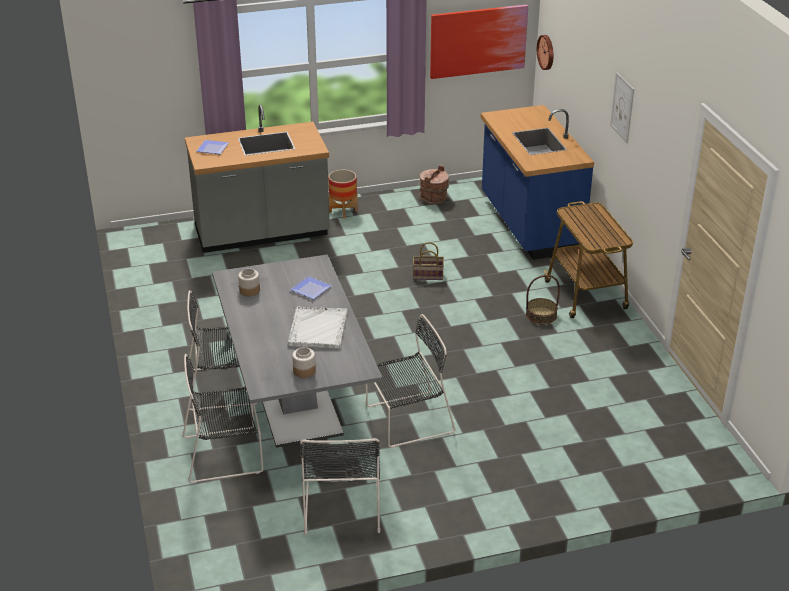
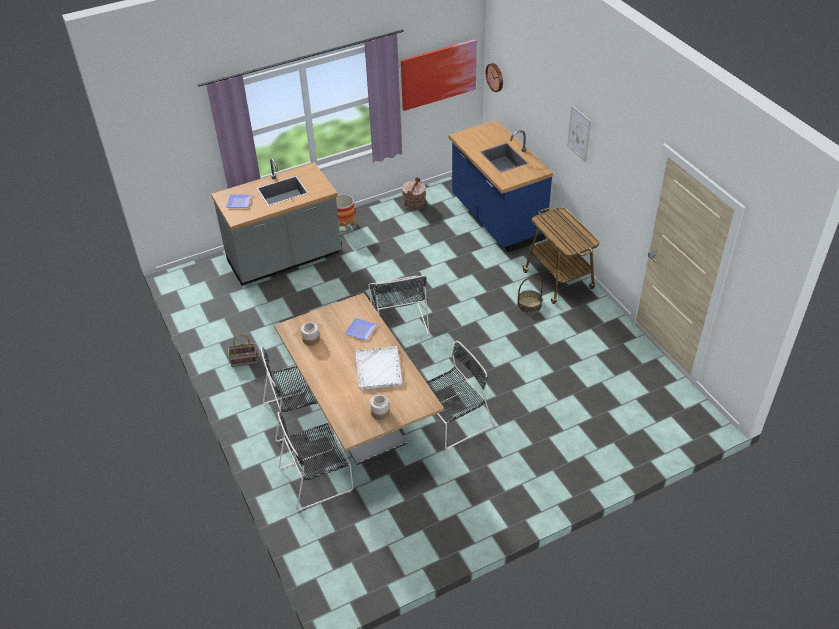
camera: 10 degrees left, 10 degrees up
(296, 402) = (360, 419): grey dining table -> brown dining table
(342, 505) = (424, 509): black chair -> black chair (399, 321)
(427, 276) = (430, 280): basket -> basket (243, 361)

